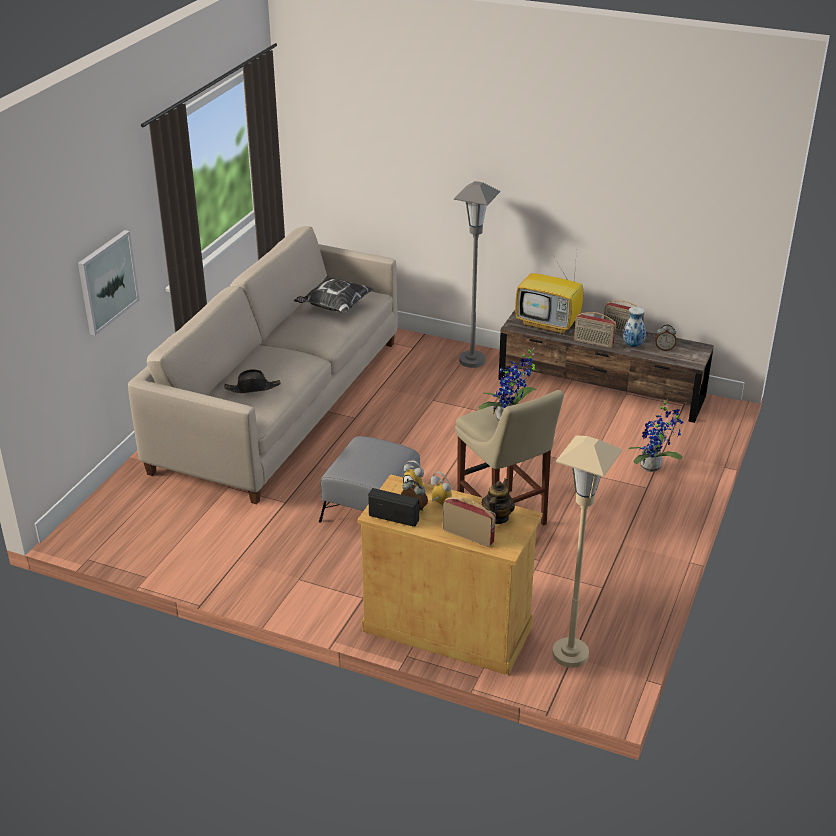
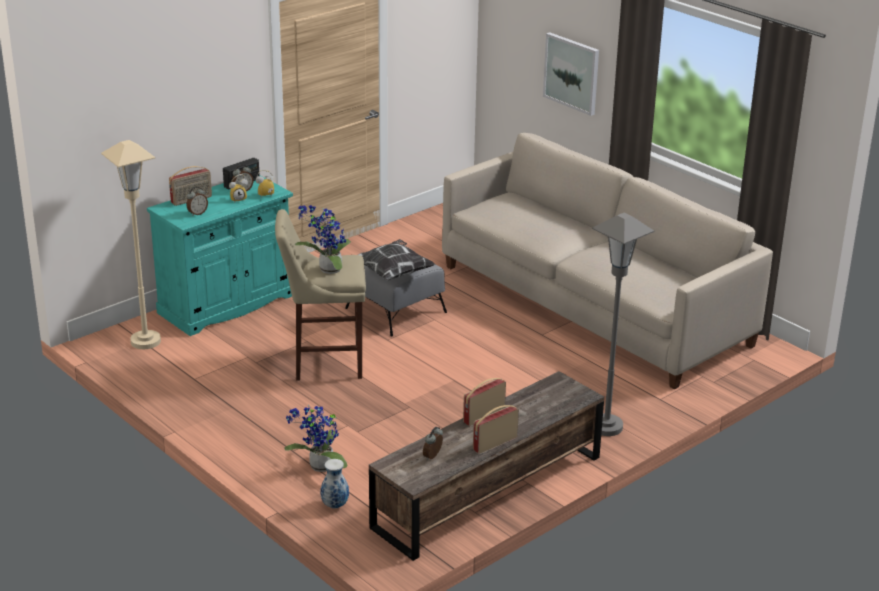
camera: 115 degrees right, 5 degrees down
(253, 388) = (518, 212): black hat -> none
(334, 307) = (644, 274): pillow -> pillow (393, 273)
(447, 628) = (226, 304): beige cabinet -> turquoise cabinet
(497, 518) = (197, 213): teapot -> alarm clock
(549, 324) = (546, 402): television -> none
(632, 345) = (457, 438): vase -> vase (334, 505)

